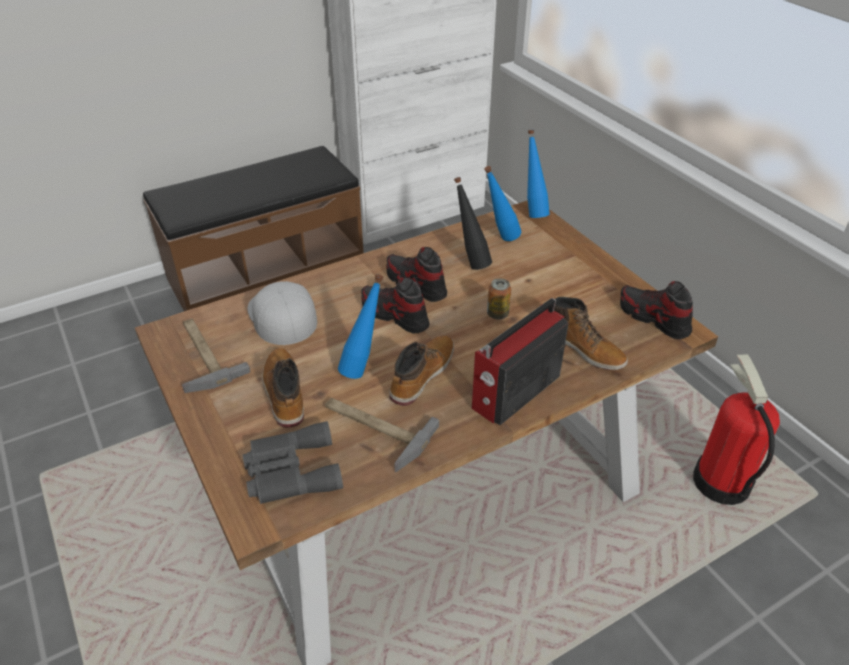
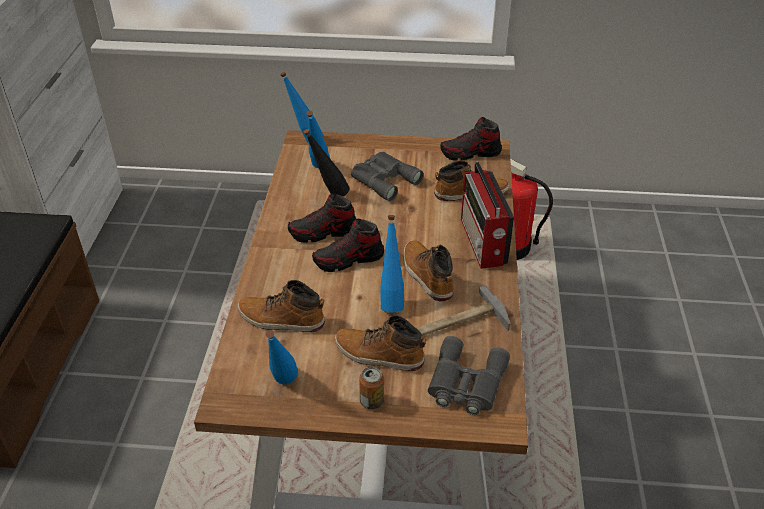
camera: 55 degrees left, 0 degrees up
(202, 354) = (283, 387): hammer -> blue bottle
(281, 315) = (281, 320): white cap -> boot
(497, 314) = (399, 211): can -> can (371, 401)
(534, 282) = (383, 179): none -> grey binoculars

